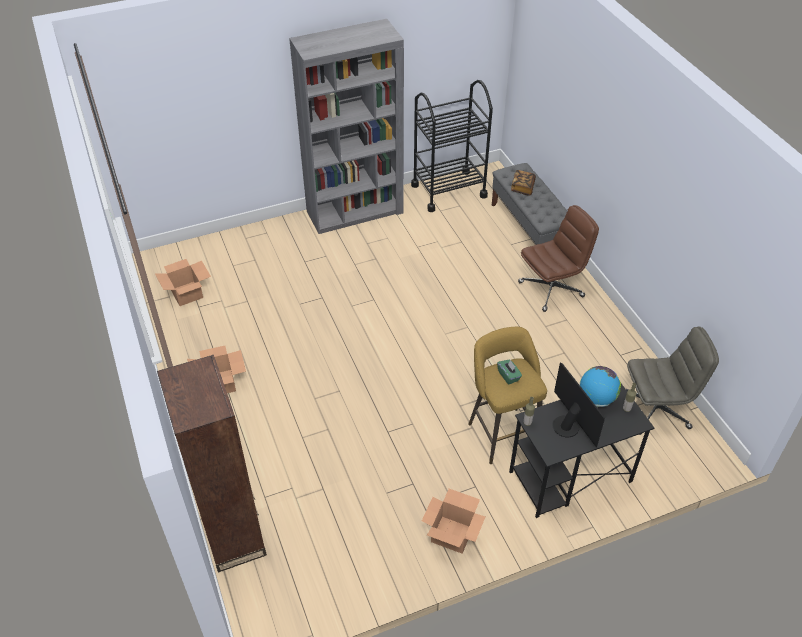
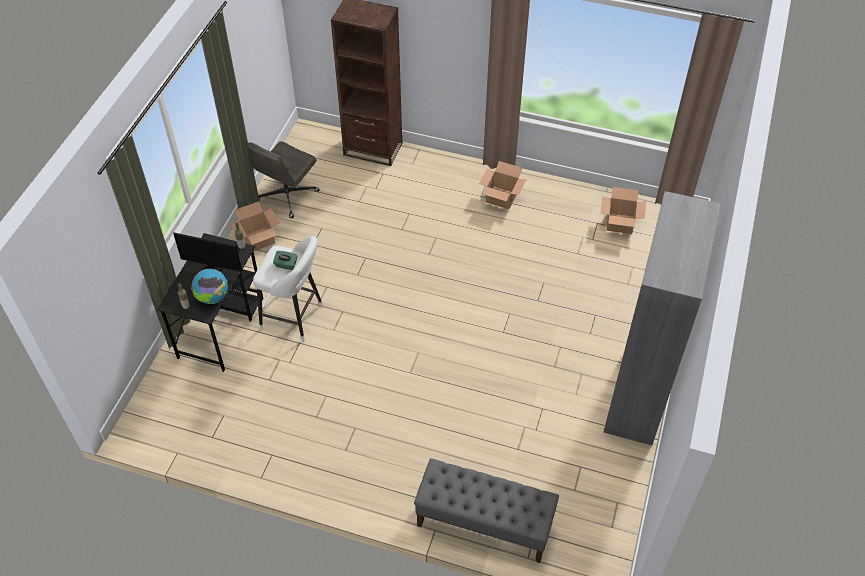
camera: 130 degrees right, 5 degrees up
(448, 190) = (607, 499): black cart -> none
(501, 432) = (295, 318): yellow stool -> white stool
(522, 187) = (504, 494): book -> none
(551, 289) = (389, 470): brown office chair -> none
(656, 410) = (203, 429): grey office chair -> grey office chair (287, 196)

